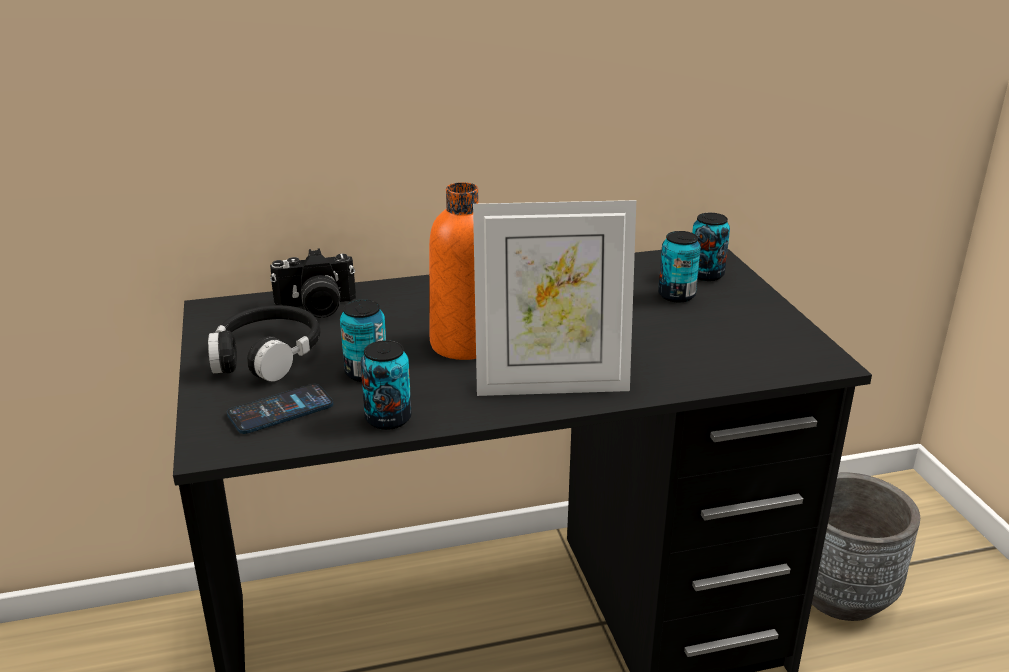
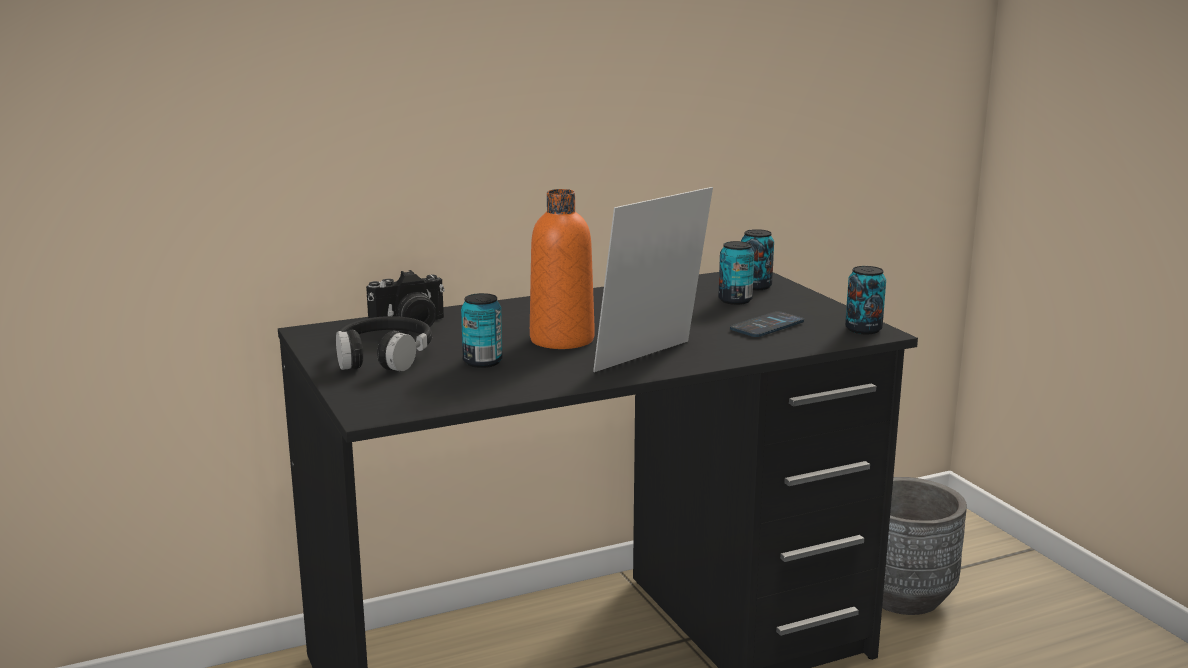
camera: 10 degrees left, 10 degrees down
(281, 410) = (419, 388): phone -> phone (767, 326)
(388, 419) = (519, 387): can -> can (863, 329)
(552, 385) = (652, 359): picture frame -> picture frame turned 150 degrees clockwise

